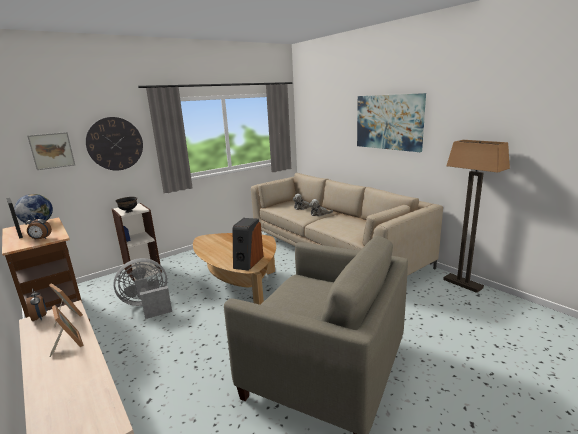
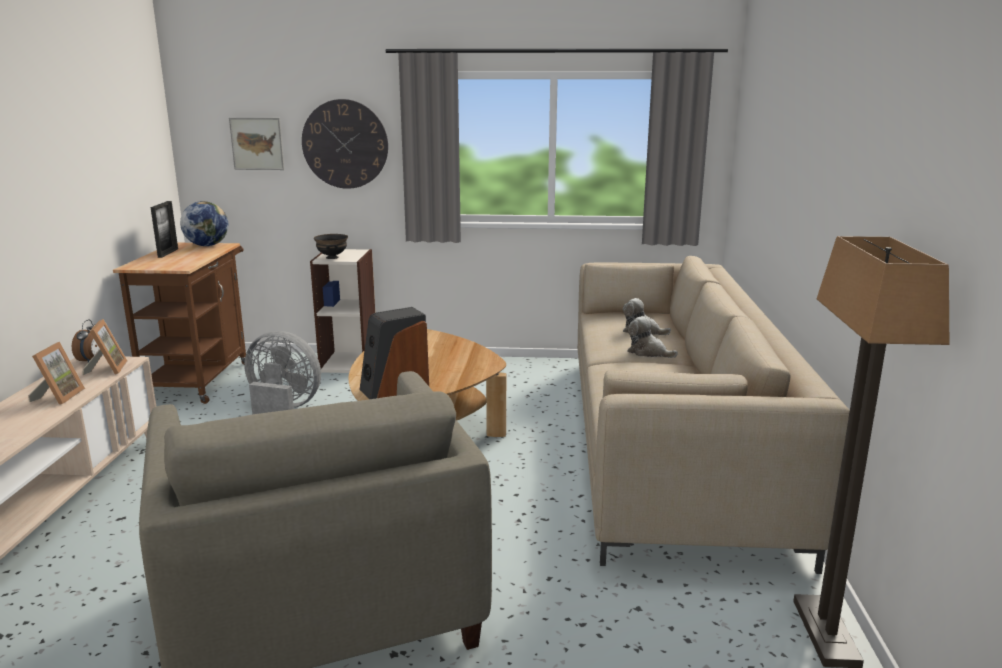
camera: 40 degrees right, 0 degrees up
(40, 239) = (167, 264): alarm clock -> none
(389, 122) = (820, 164): picture -> none

